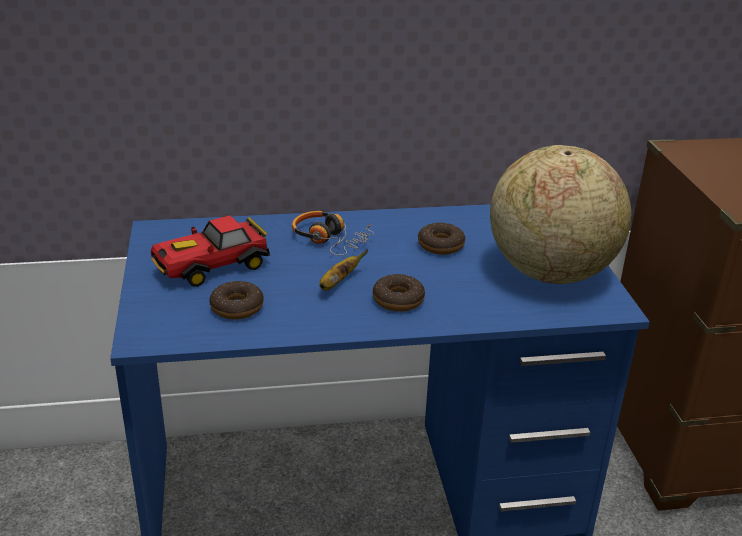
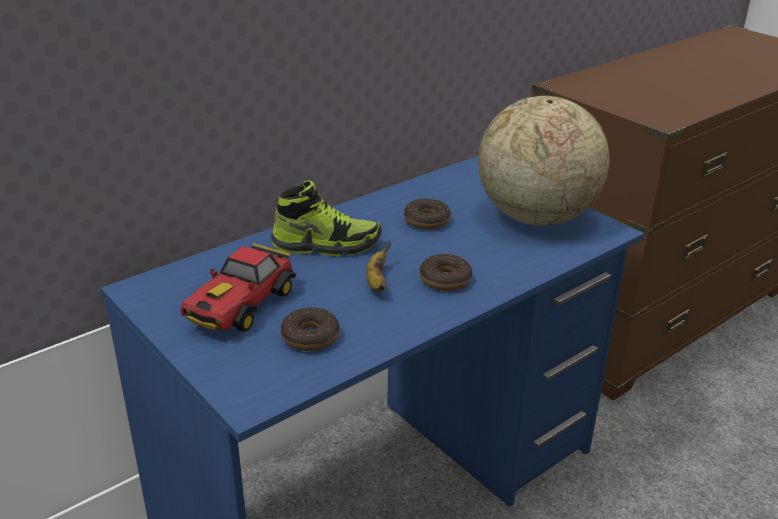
camera: 30 degrees left, 0 degrees up
(330, 240) = (326, 245): headphones -> shoe

